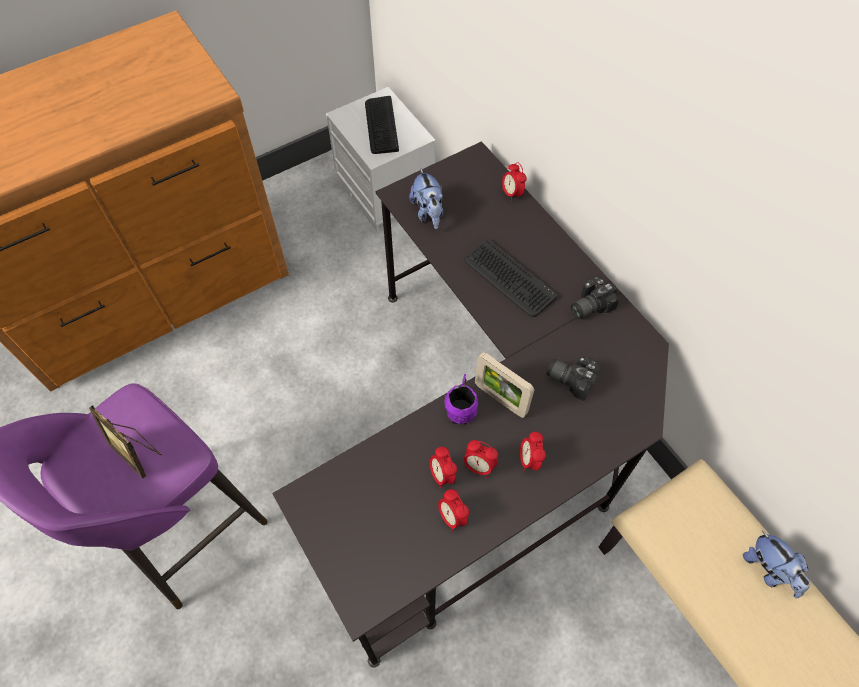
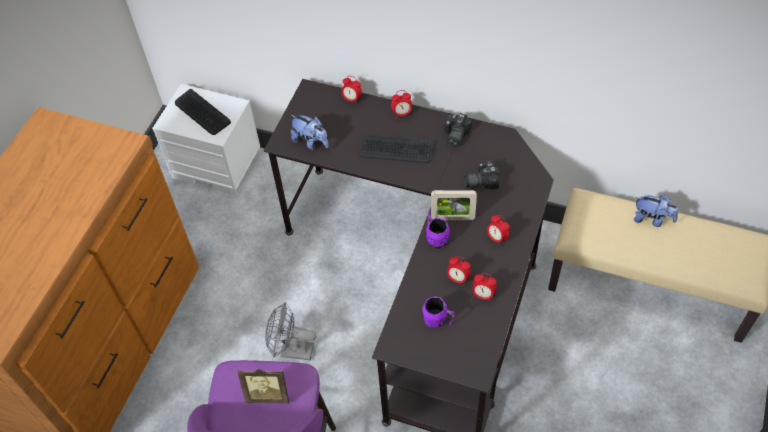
camera: 35 degrees left, 5 degrees down
(295, 415) = (291, 350): none -> grey fan
(376, 507) = (438, 320): none -> purple mug
(479, 466) = (473, 260): alarm clock -> alarm clock (402, 114)

